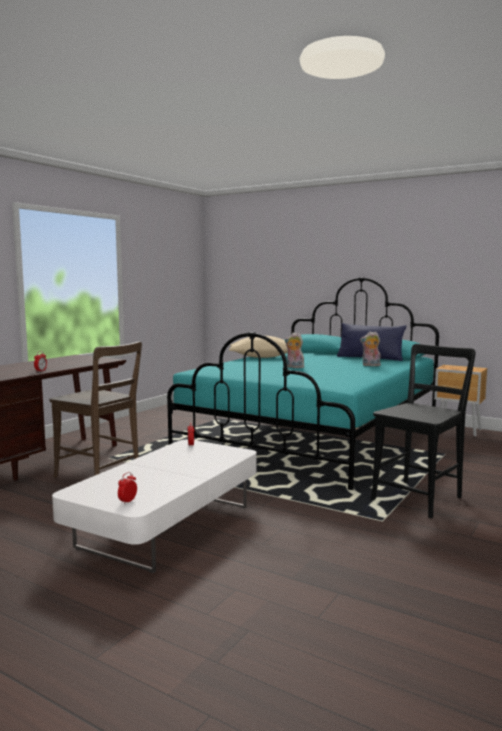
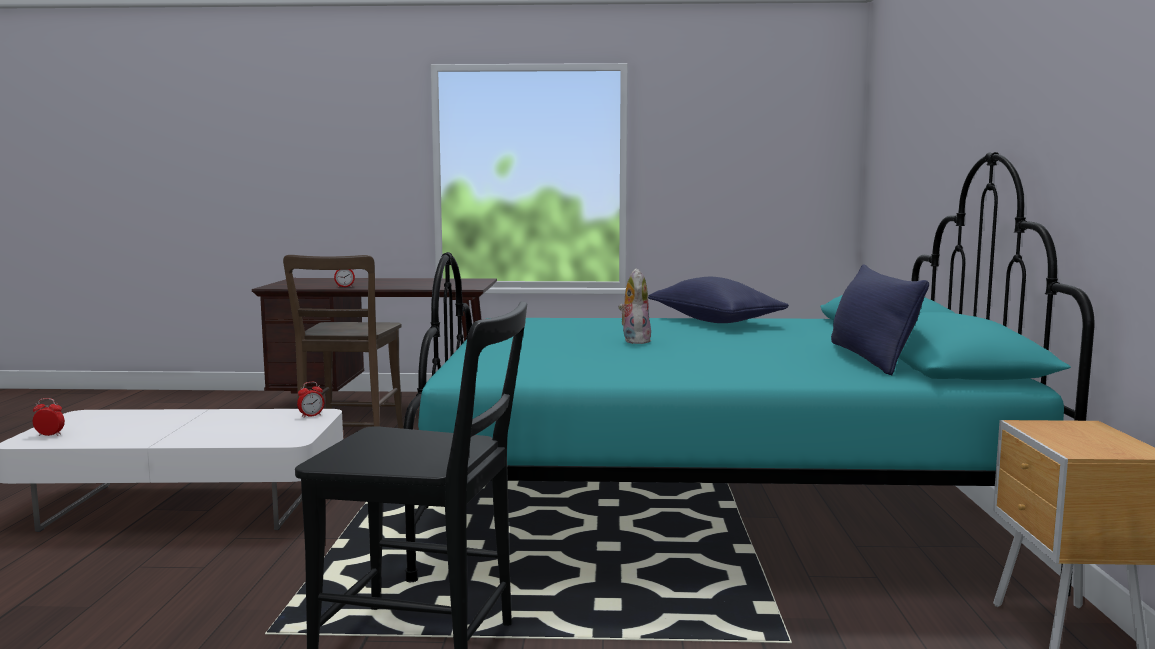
camera: 60 degrees right, 0 degrees up
(262, 357) = (714, 321): beige pillow -> blue pillow
(370, 365) = (760, 366): plush toy -> none

